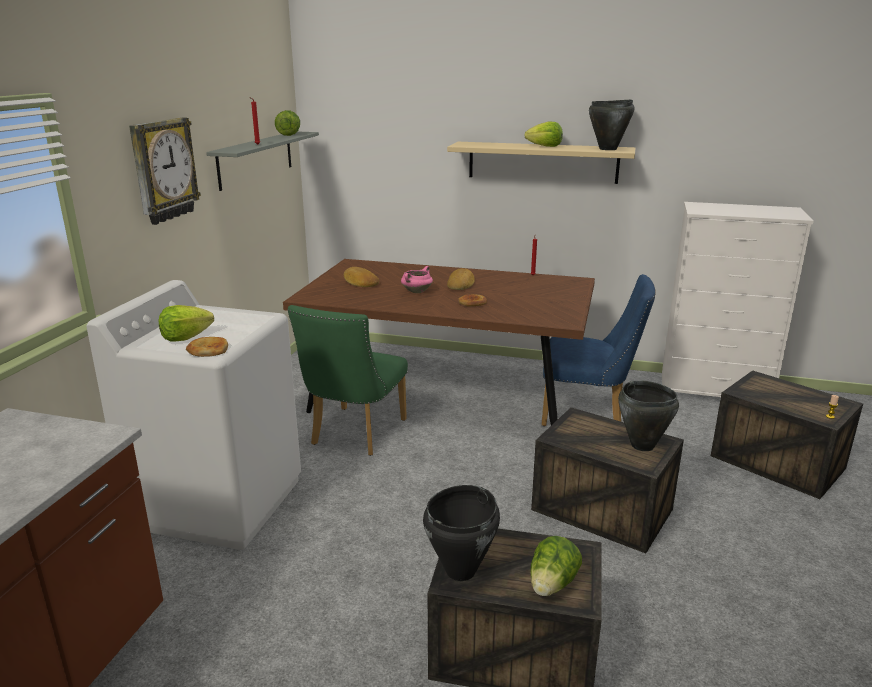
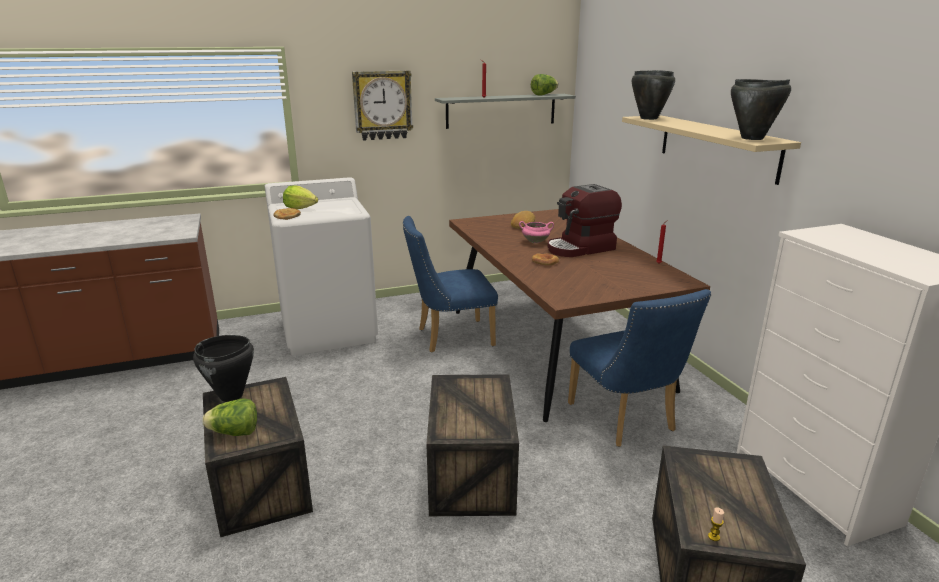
camera: 55 degrees right, 0 degrees up
(354, 435) = (449, 337): green chair -> blue chair
(461, 284) = (580, 248): bread -> coffee machine
(545, 146) = (704, 127): lettuce -> none
(642, 445) = (478, 423): black cooking pot -> black cooking pot (648, 118)

